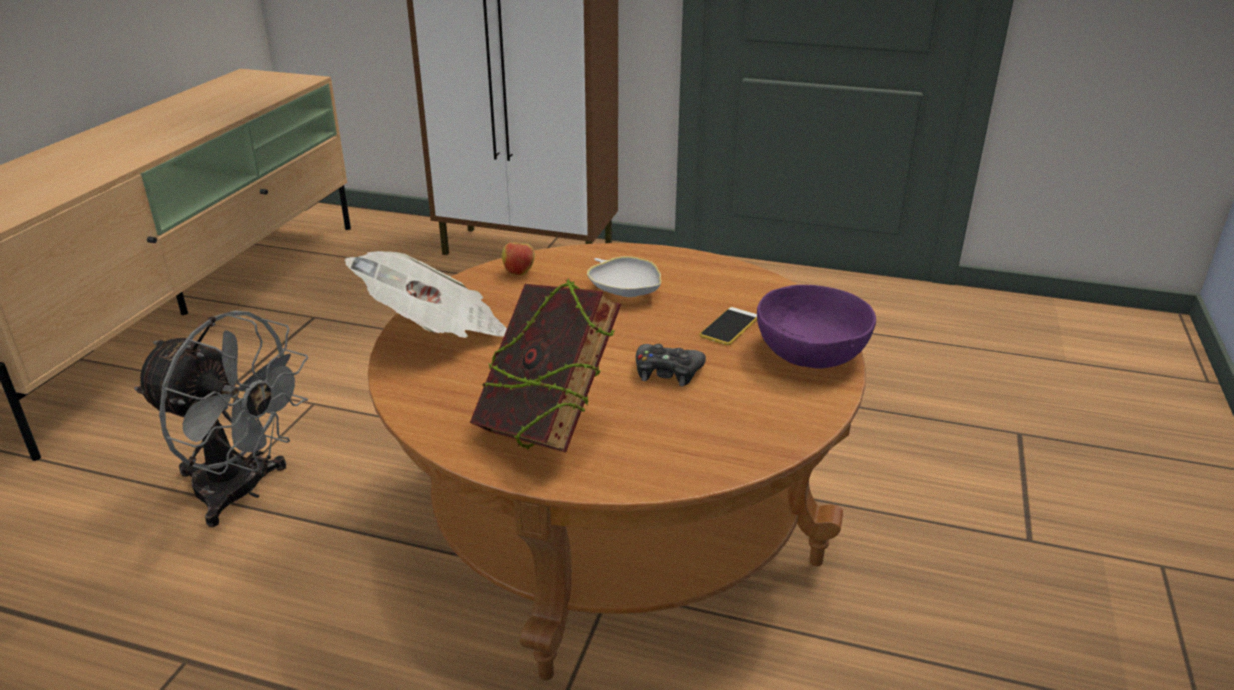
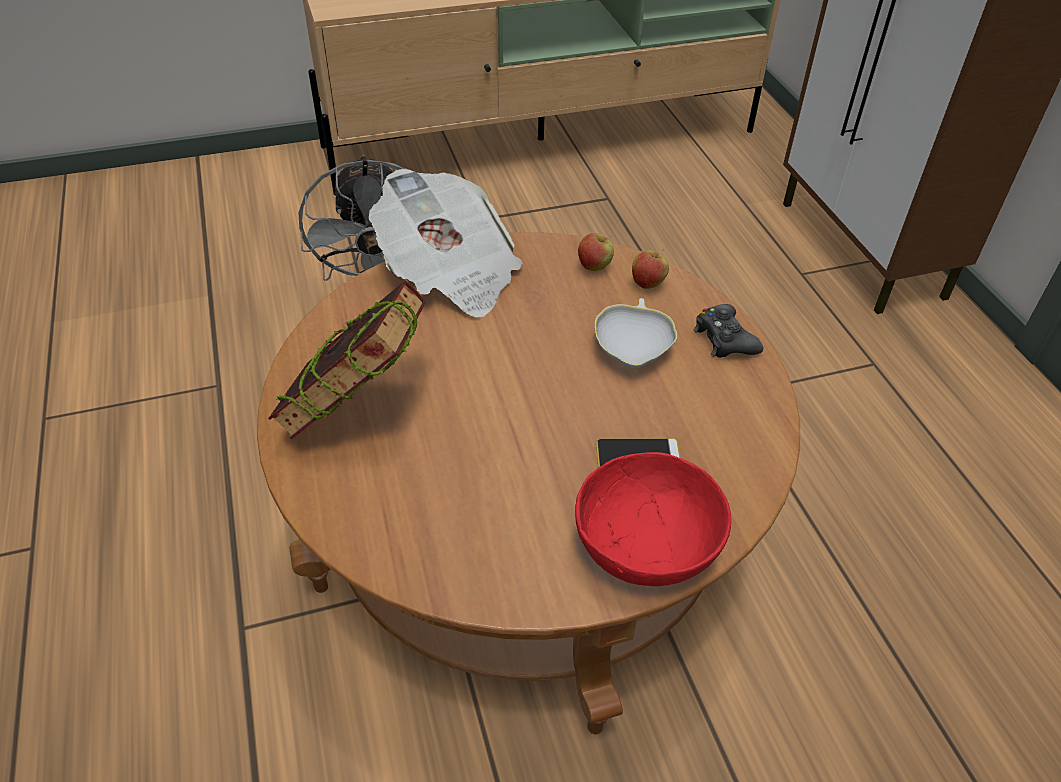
camera: 55 degrees right, 15 degrees up
(566, 261) = (648, 284): none -> apple
(667, 372) = (509, 448): black game controller -> black game controller (724, 339)
(812, 353) = (647, 546): purple bowl -> red bowl

